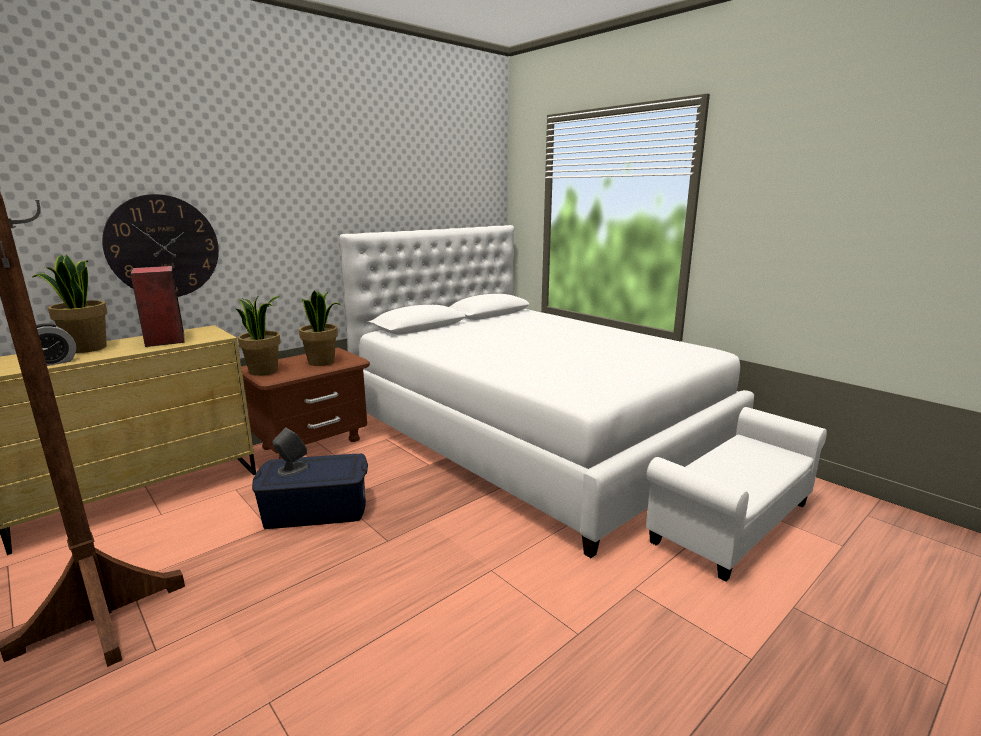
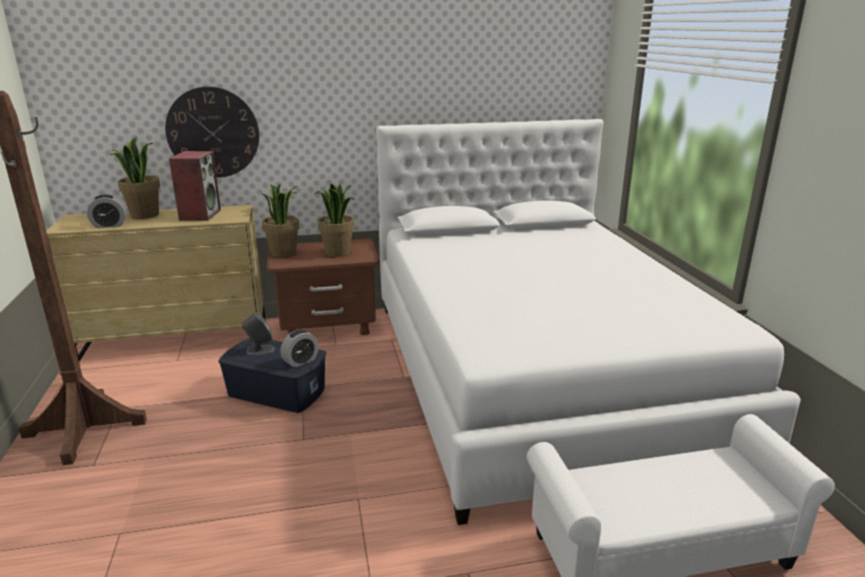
camera: 30 degrees right, 5 degrees up
(348, 467) = (300, 361): none -> alarm clock

